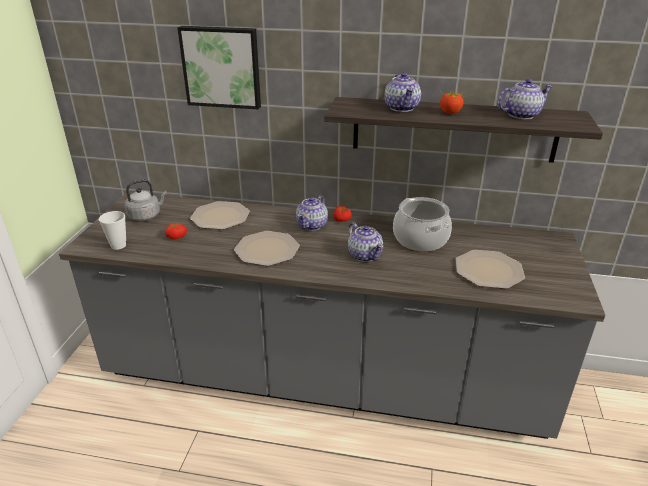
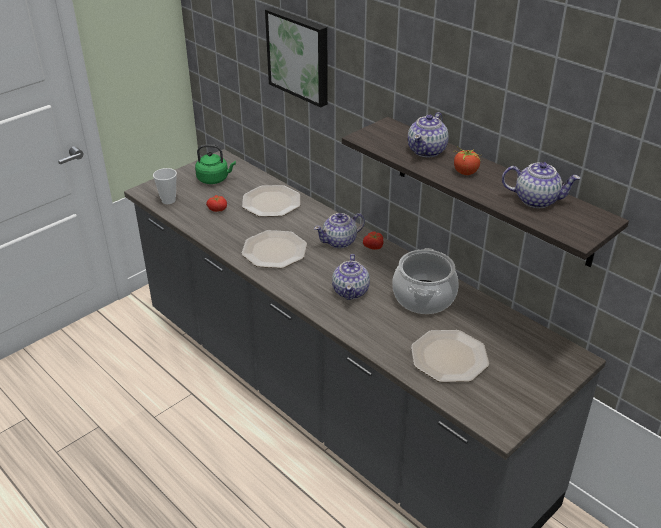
camera: 35 degrees right, 5 degrees up
(146, 216) = (214, 179): grey kettle -> green kettle

